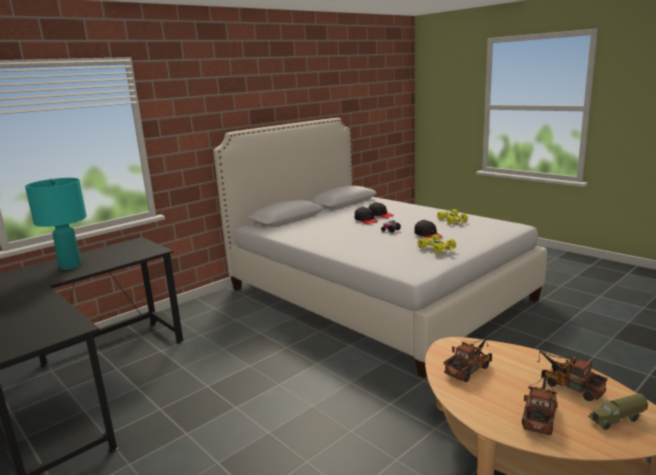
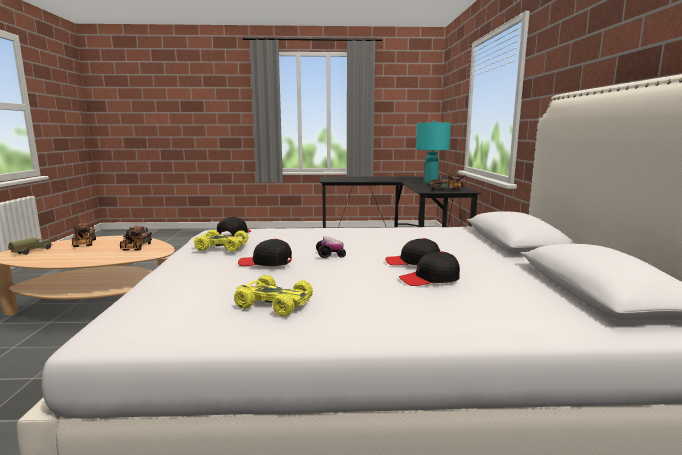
camera: 130 degrees right, 5 degrees down
(412, 258) = (234, 234): none -> black cap
(568, 385) = (60, 256): toy truck -> toy truck (448, 190)

